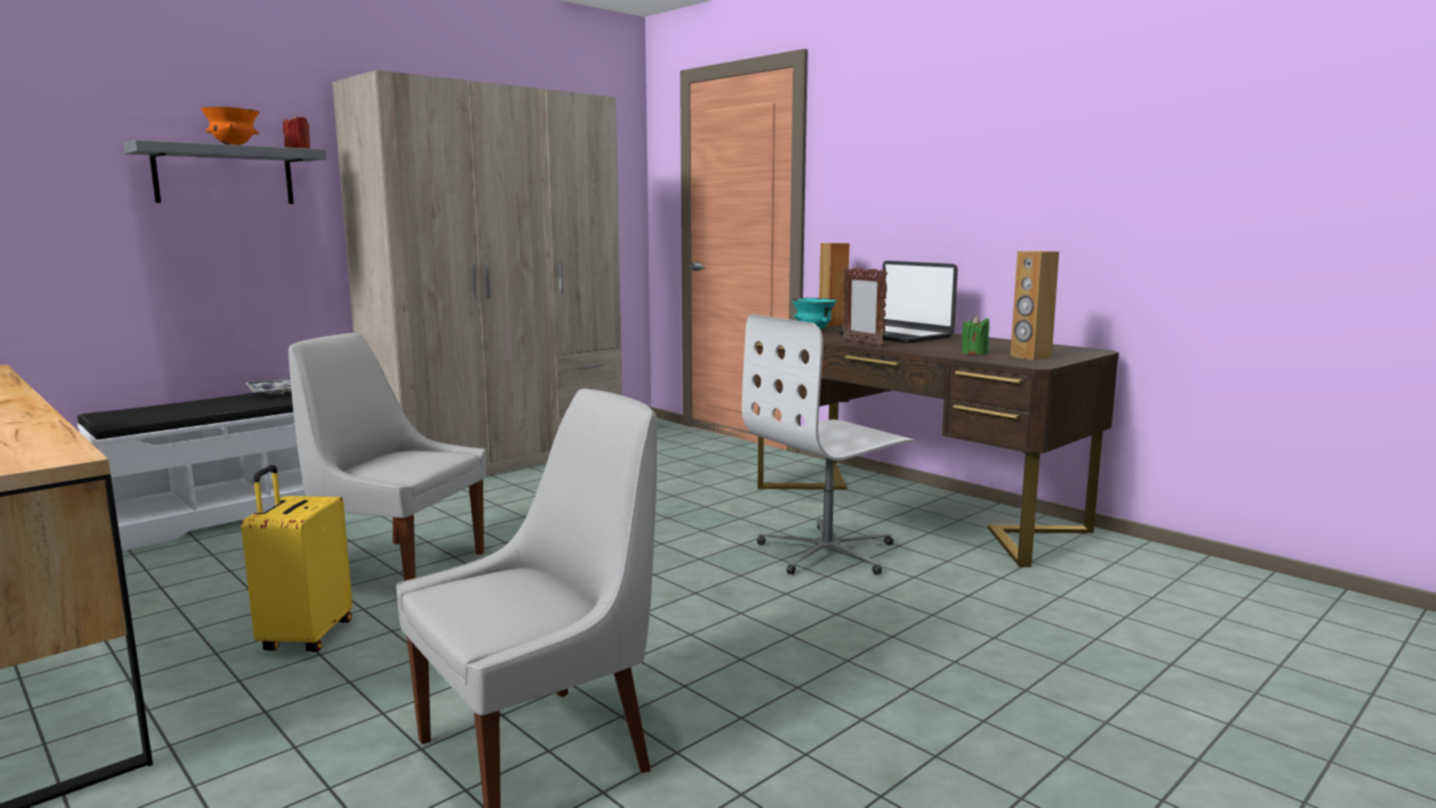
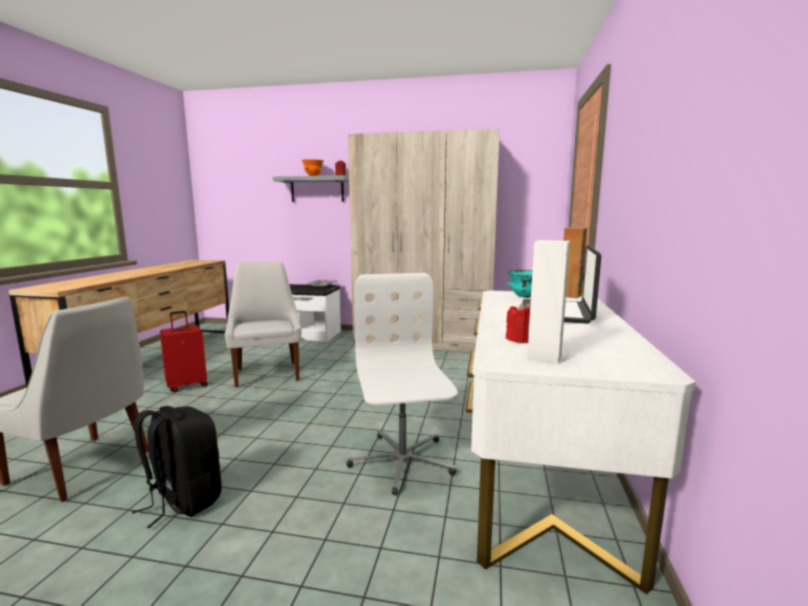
camera: 55 degrees right, 0 degrees up
(305, 637) = (187, 385): yellow suitcase -> red suitcase
(764, 678) = (183, 501): none -> black backpack
(828, 552) = (401, 461): white office chair -> white office chair turned 60 degrees clockwise
(862, 343) = (496, 312): picture frame -> none
(911, 508) = (541, 467): brown desk -> white desk
(974, 353) = (519, 339): green candle -> red candle
(1030, 357) = (543, 356): brown speaker -> white speaker

